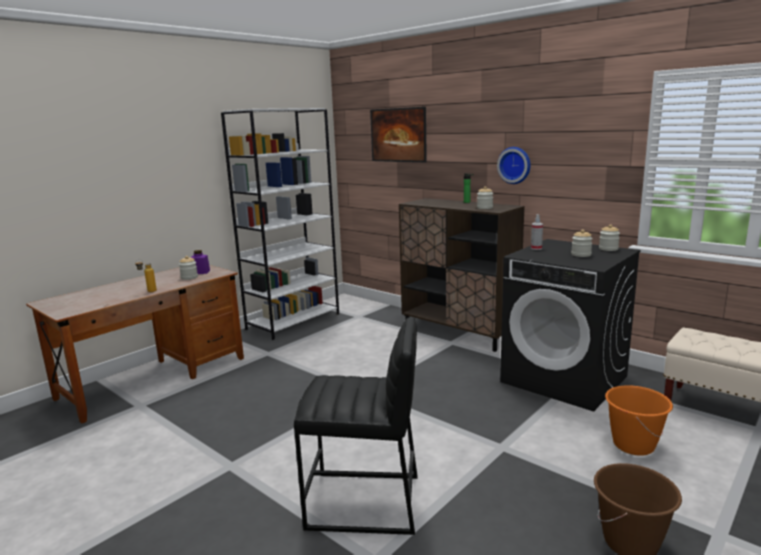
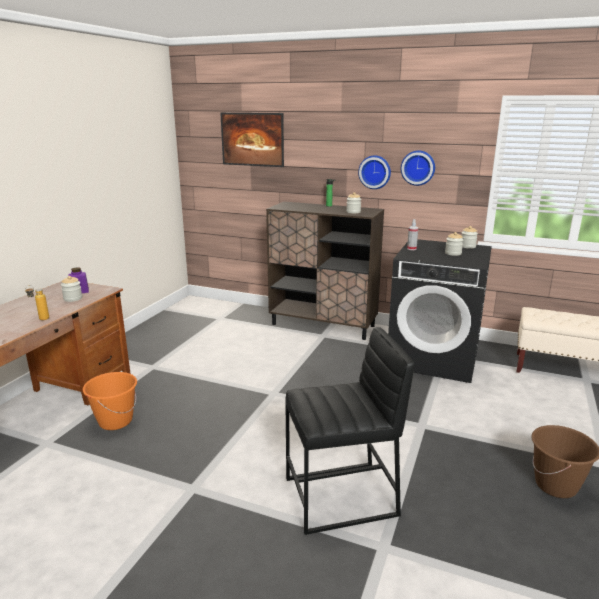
camera: 20 degrees left, 5 degrees up
(293, 321) = (157, 329): white bookcase -> none
(560, 159) = (418, 167): none -> wall clock
(633, 445) = (513, 406): orange bucket -> orange bucket (115, 421)

